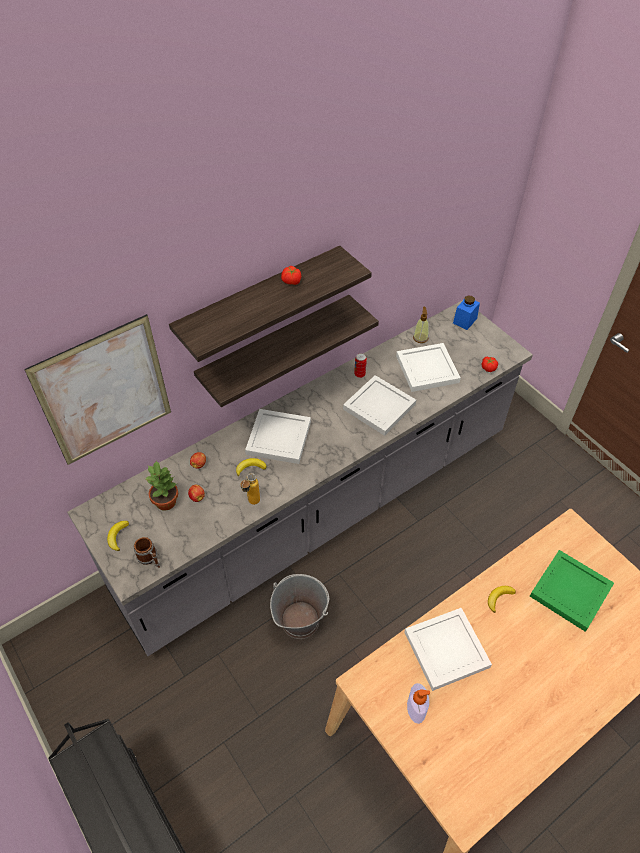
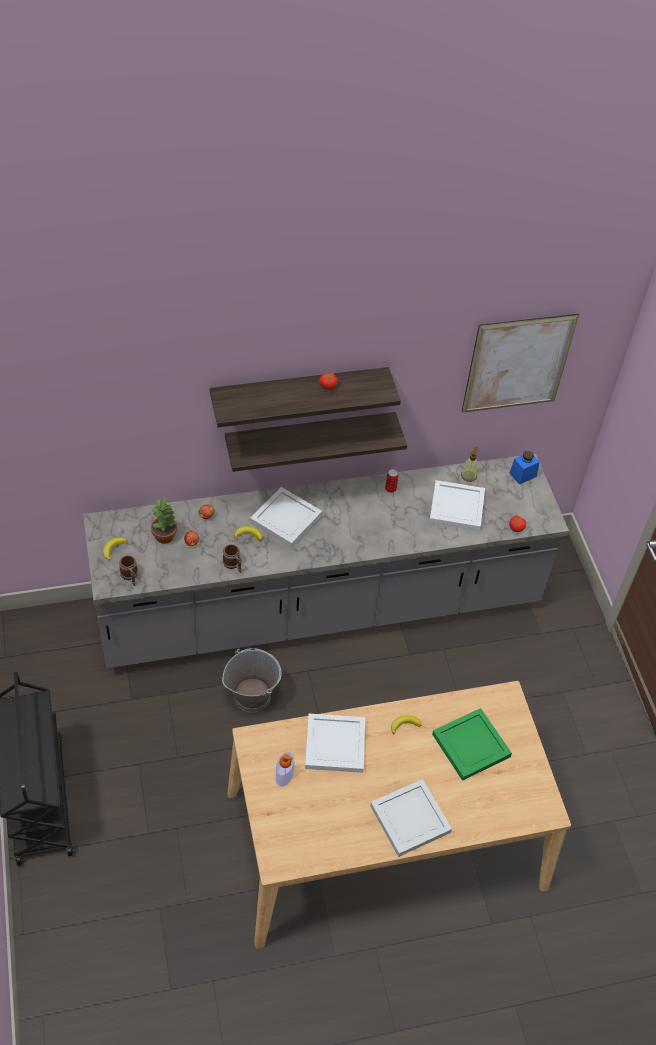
camera: 20 degrees right, 0 degrees up
(105, 392) = (141, 425): picture -> picture (518, 363)
(251, 504) = (233, 565): bottle -> mug
(379, 408) = (390, 526): white tray -> white tray (409, 820)

